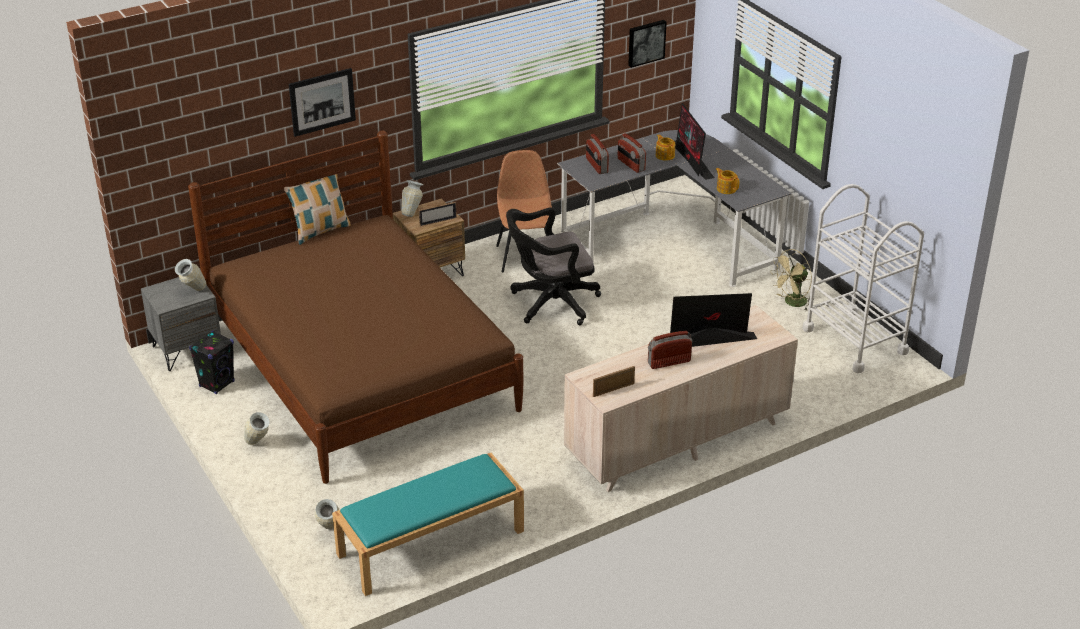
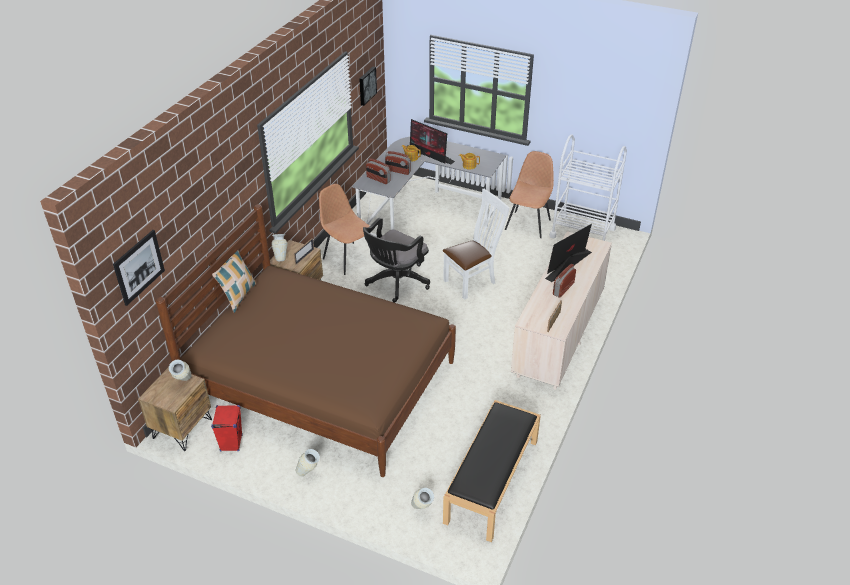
camera: 35 degrees left, 5 degrees up
(187, 350) = (182, 428): grey nightstand -> brown nightstand
(217, 384) = (231, 443): black speaker -> red speaker
(322, 101) = (219, 197): picture -> picture (139, 267)
(430, 543) = (492, 481): turquoise bench -> black bench
(643, 338) = (472, 281): none -> white chair
(792, 303) = (528, 224): beige fan -> brown chair

